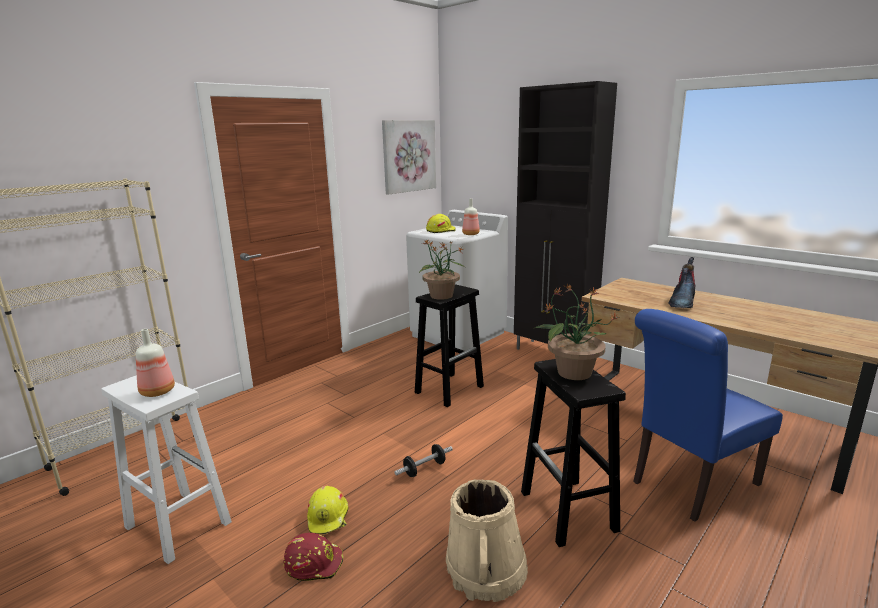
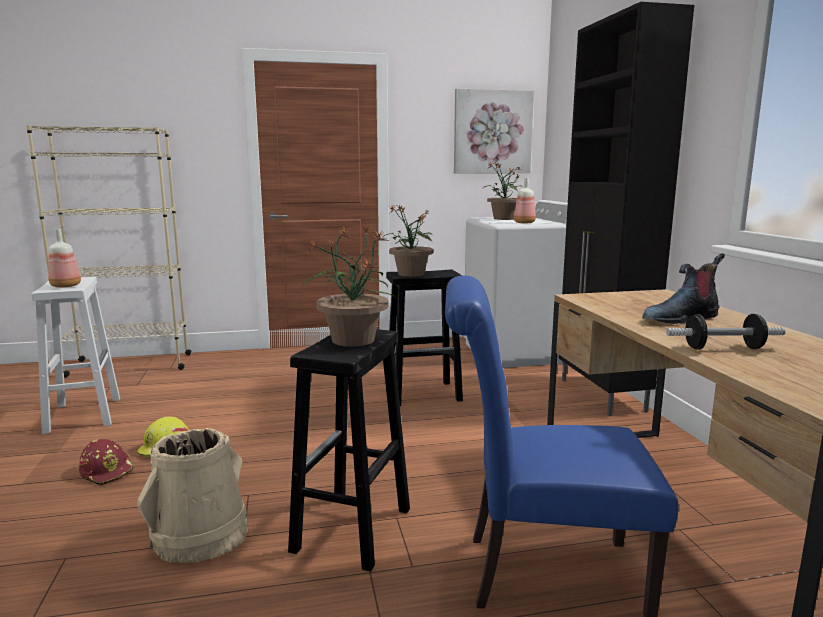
camera: 35 degrees right, 5 degrees down
(424, 469) = (290, 444): dumbbell -> dumbbell (723, 348)
(440, 230) = (503, 219): yellow hard hat -> potted plant

